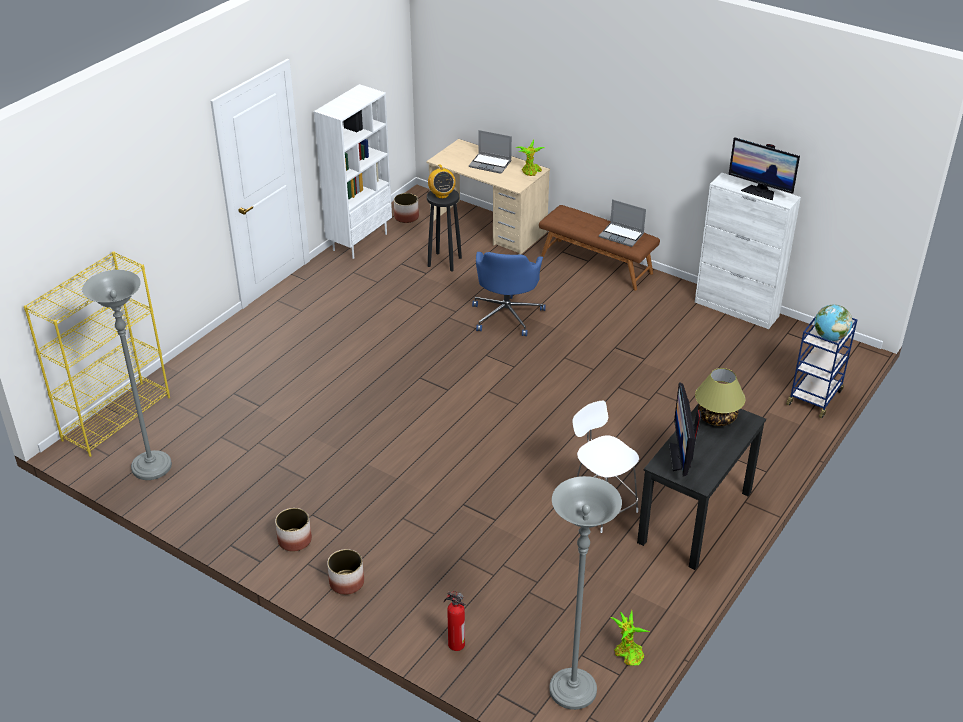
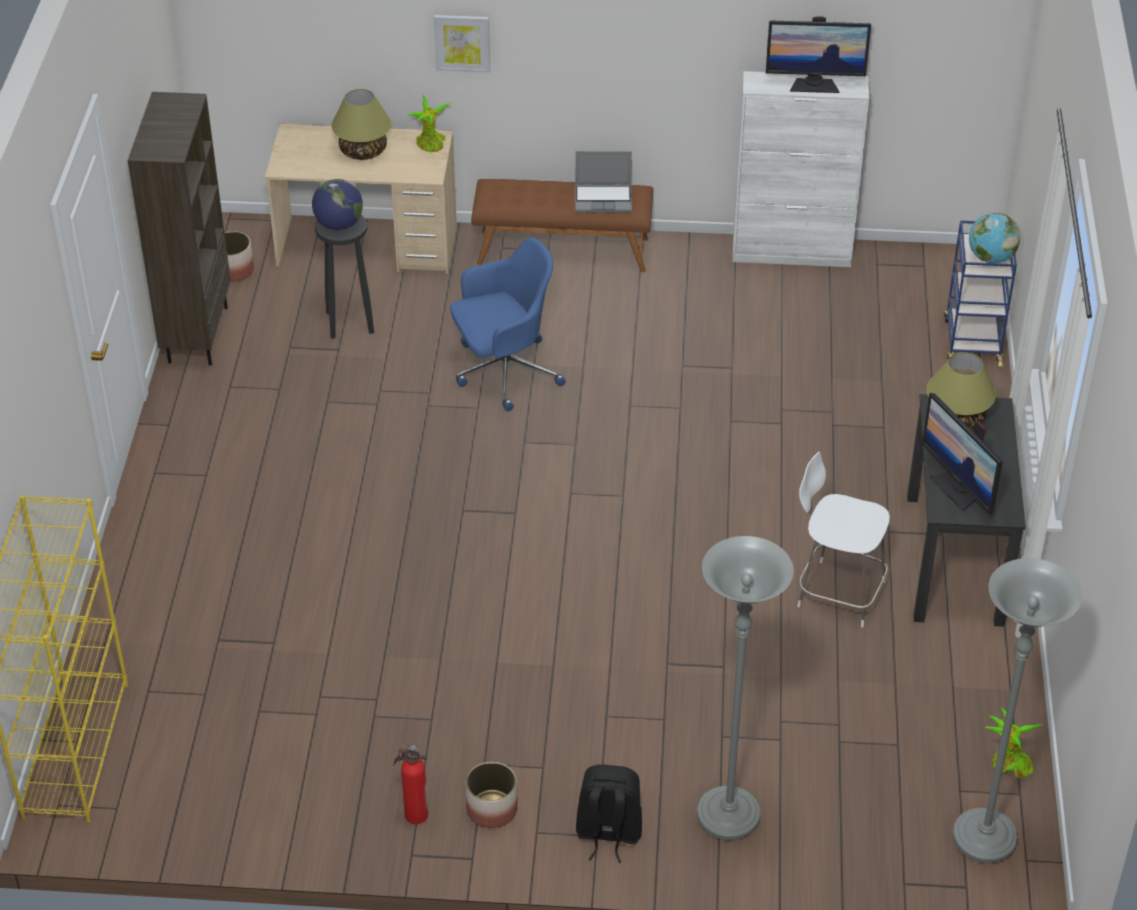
camera: 30 degrees left, 5 degrees up
(151, 467) = (198, 798): grey floor lamp -> grey floor lamp (728, 816)
(346, 582) = (608, 833): planter -> black backpack
(359, 241) = (197, 334): white bookcase -> brown bookcase
(441, 195) = (339, 224): radio -> globe
(455, 643) = (806, 847): fire extinguisher -> fire extinguisher (414, 814)
(491, 164) = (363, 151): laptop -> table lamp
(507, 315) = (504, 372): blue office chair -> blue office chair turned 90 degrees counterclockwise
(560, 110) = (462, 42): none -> picture

